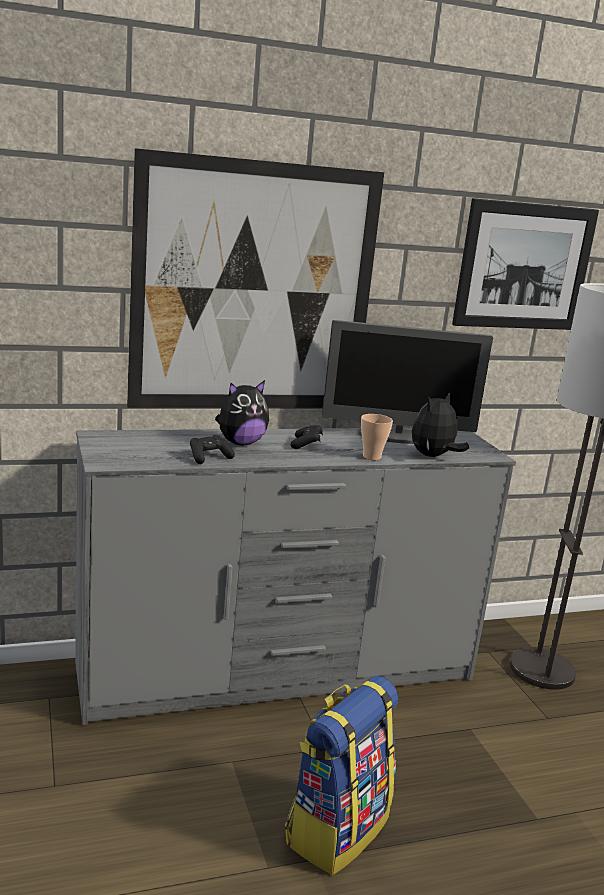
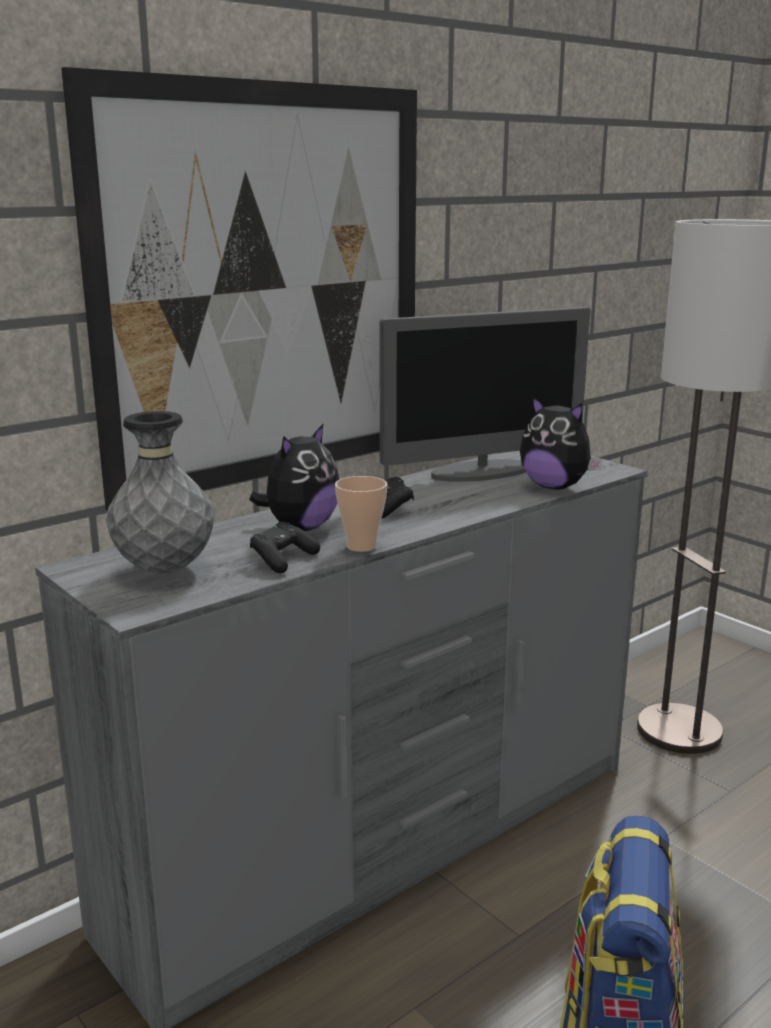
camera: 20 degrees left, 0 degrees up
(140, 447) = (165, 570): none -> grey vase
(372, 457) = (487, 505): cup -> cup (361, 546)
(433, 456) = (555, 487): plush toy -> plush toy turned 75 degrees counterclockwise
(524, 266) = (579, 213): picture -> none

